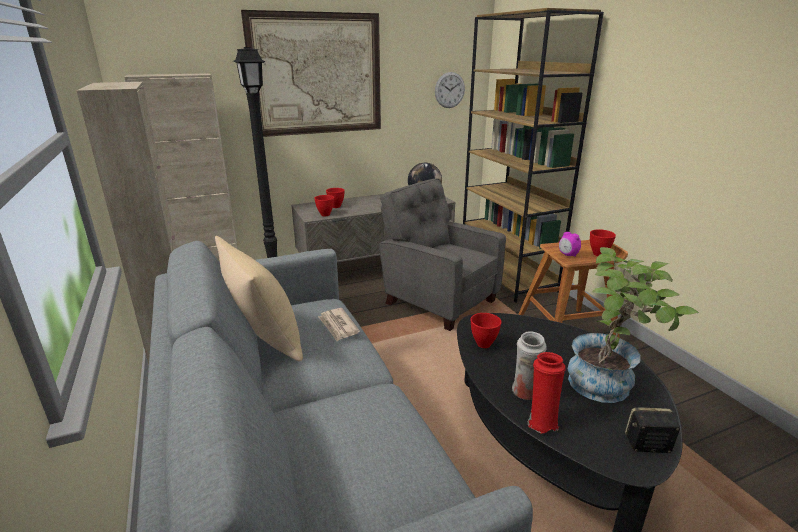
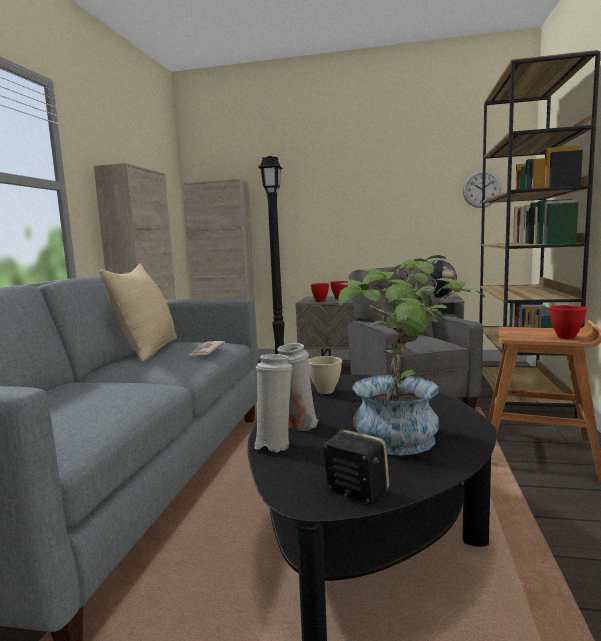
camera: 35 degrees right, 15 degrees down
(317, 75) = (337, 180): picture -> none
(483, 344) = (324, 391): red bowl -> beige bowl
(541, 422) = (274, 445): red vase -> white vase
(568, 255) = (519, 334): alarm clock -> none

